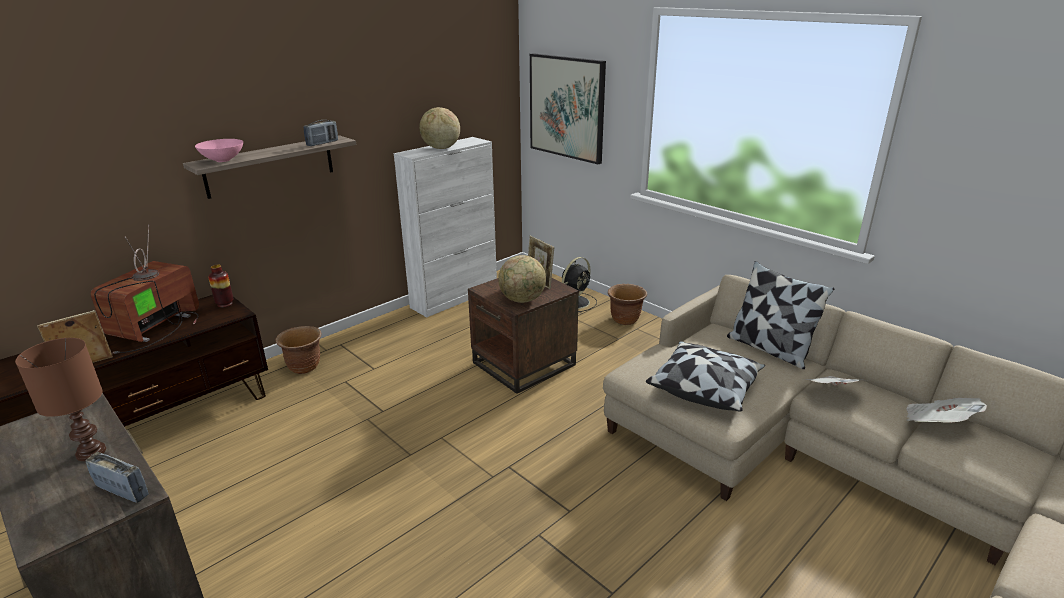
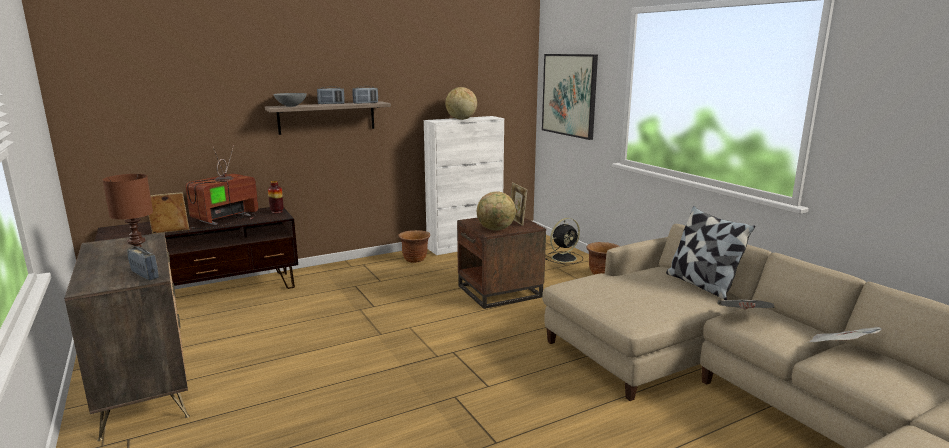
camera: 15 degrees right, 10 degrees down
(222, 160) = (290, 106): pink bowl -> grey bowl
(276, 149) = (331, 104): none -> radio
(304, 367) = (330, 274): brown planter -> brown planter (415, 259)
(704, 388) = (624, 301): pillow -> none

